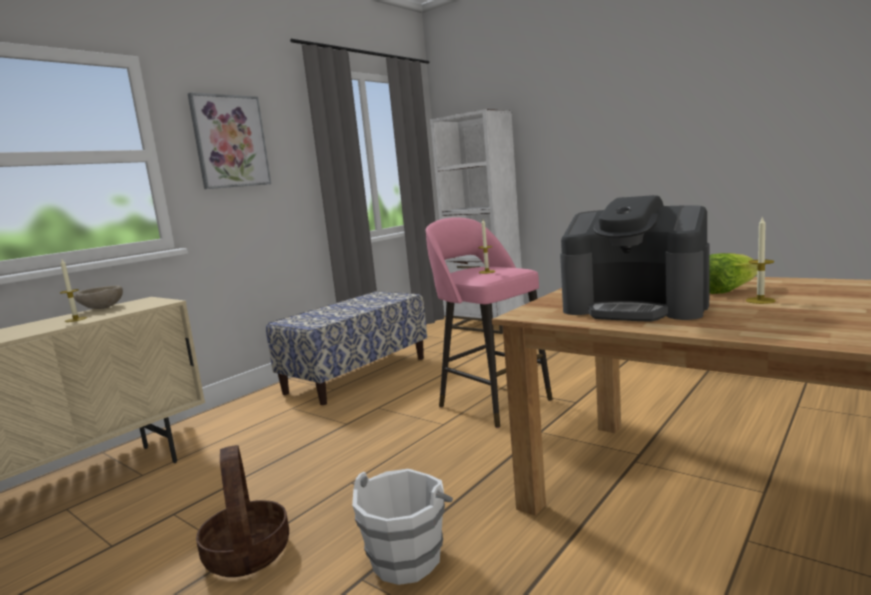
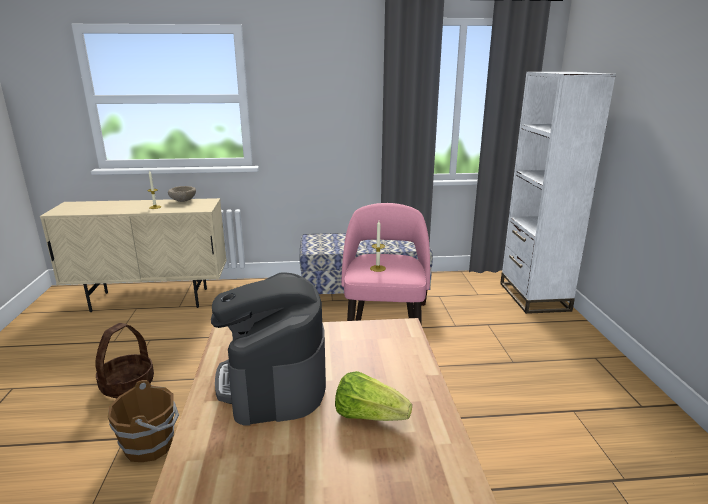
camera: 45 degrees right, 10 degrees up
(230, 141) = (308, 88): picture -> none
(407, 559) = (151, 445): white bucket -> brown bucket
(760, 300) = (330, 447): candle -> none

